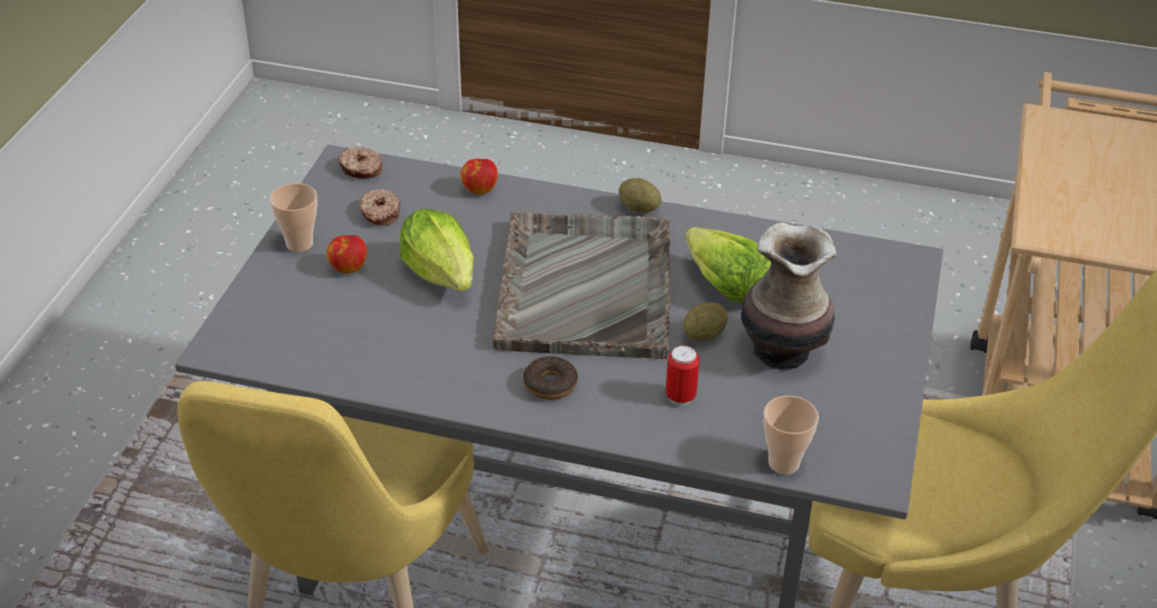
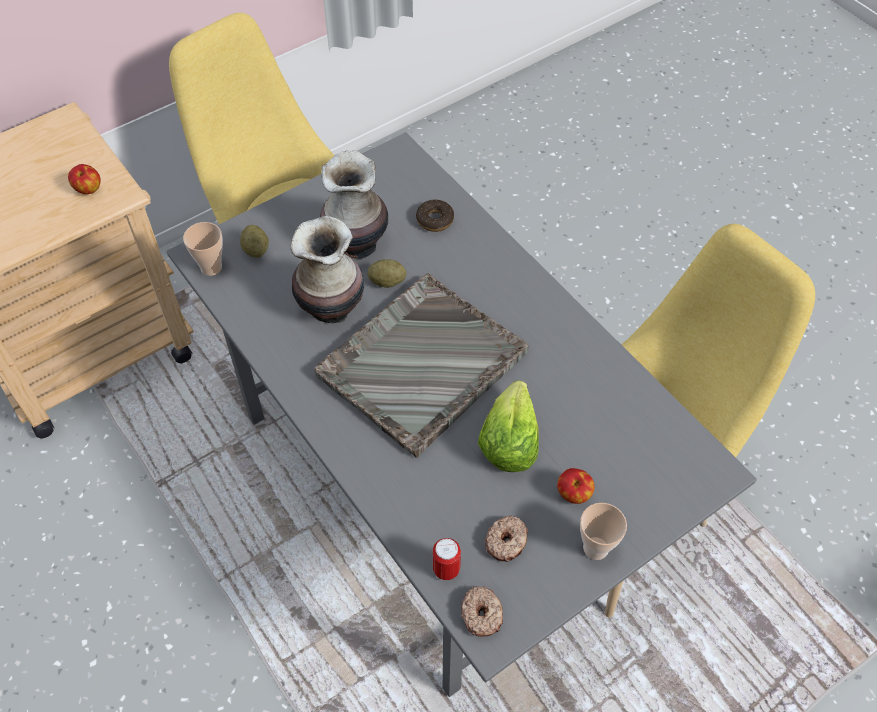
camera: 140 degrees left, 15 degrees up
(479, 189) = (405, 516): apple -> apple (88, 190)
(550, 384) = (514, 305): donut -> donut (435, 220)
(639, 208) = (310, 411): potato -> potato (256, 250)
(680, 397) = (447, 252): can -> can (446, 569)
(726, 287) = (332, 306): lettuce -> vase
(783, 463) = (435, 185): cup -> cup (211, 267)

